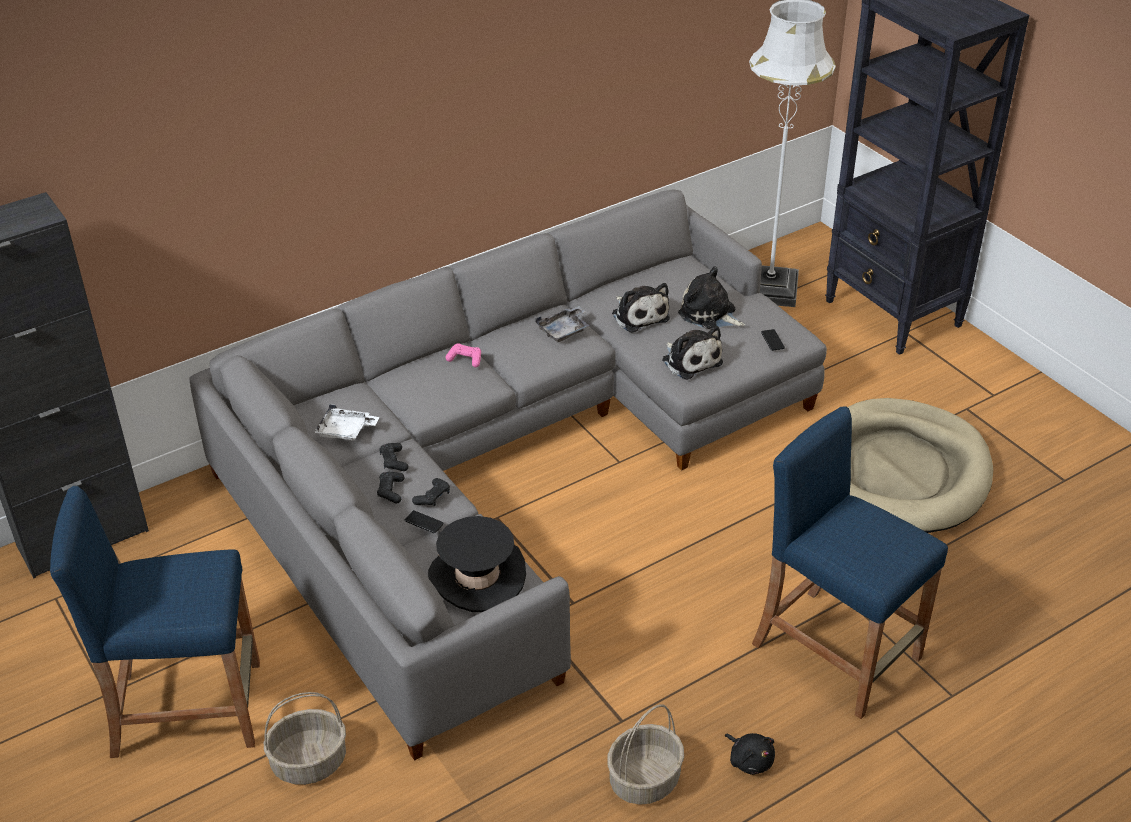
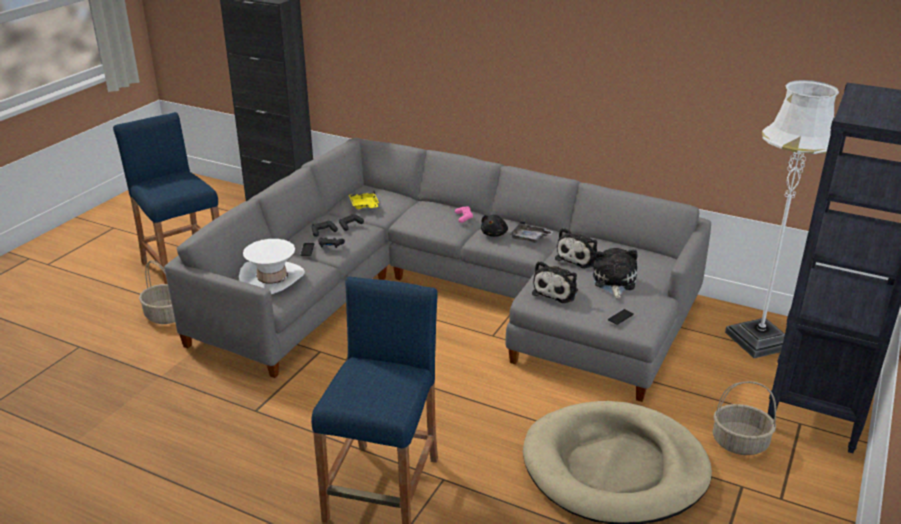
camera: 60 degrees right, 10 degrees down
(346, 431) = (364, 205): white tray -> yellow tray
(477, 577) = (272, 278): black hat -> white hat
(644, 781) = (209, 436): basket -> basket (739, 443)
(750, 760) = (250, 477): black plush toy -> black plush toy (494, 234)

